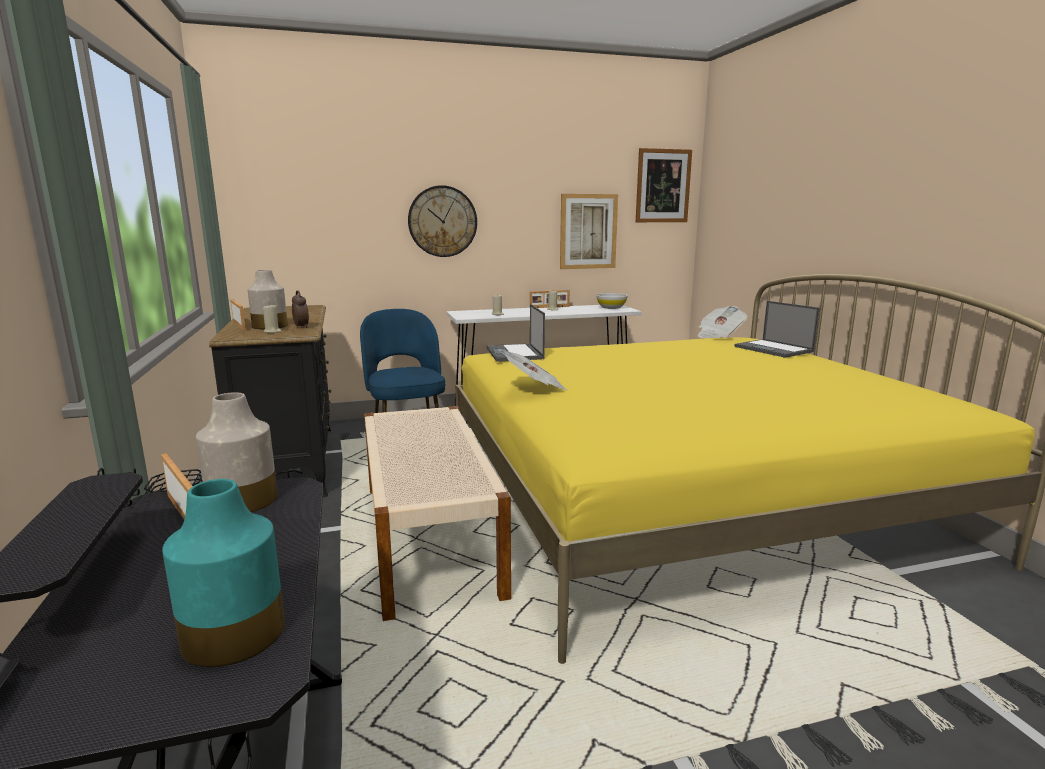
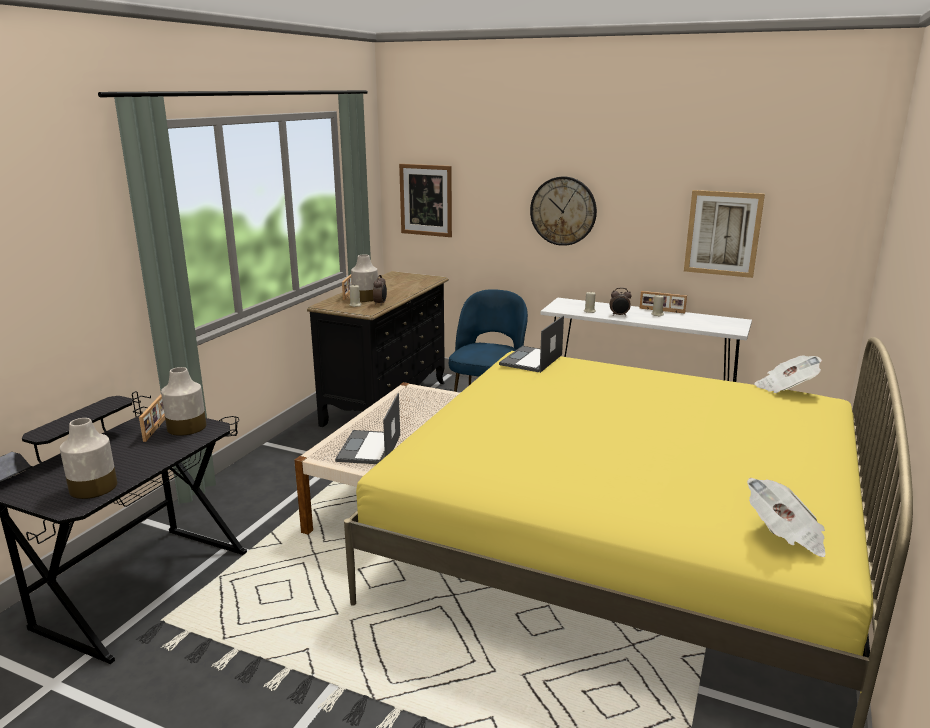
camera: 40 degrees right, 5 degrees up
(232, 633) = (93, 487): turquoise vase -> beige vase
(527, 313) = (619, 315): none -> alarm clock
(534, 387) = (467, 399): newspaper -> newspaper (784, 535)
(611, 307) = (725, 324): white bowl -> none
(663, 186) = (832, 186): picture -> picture (426, 200)
(774, 349) = (795, 423): laptop -> laptop (369, 448)

